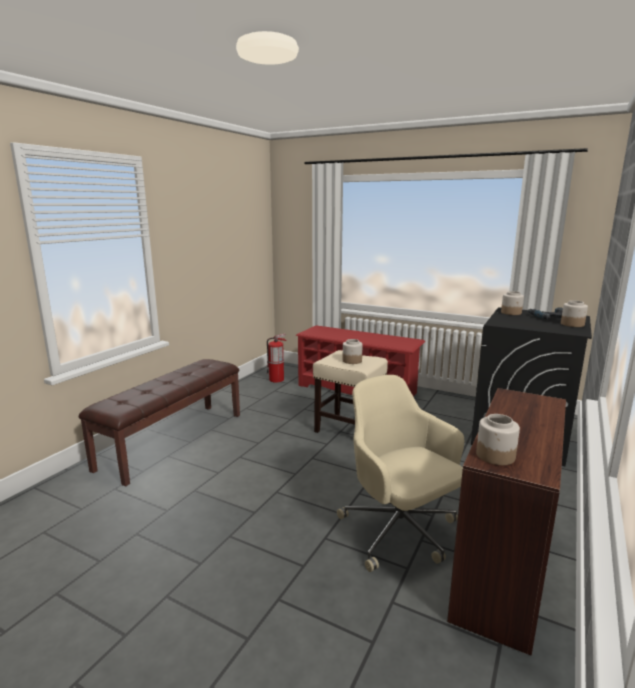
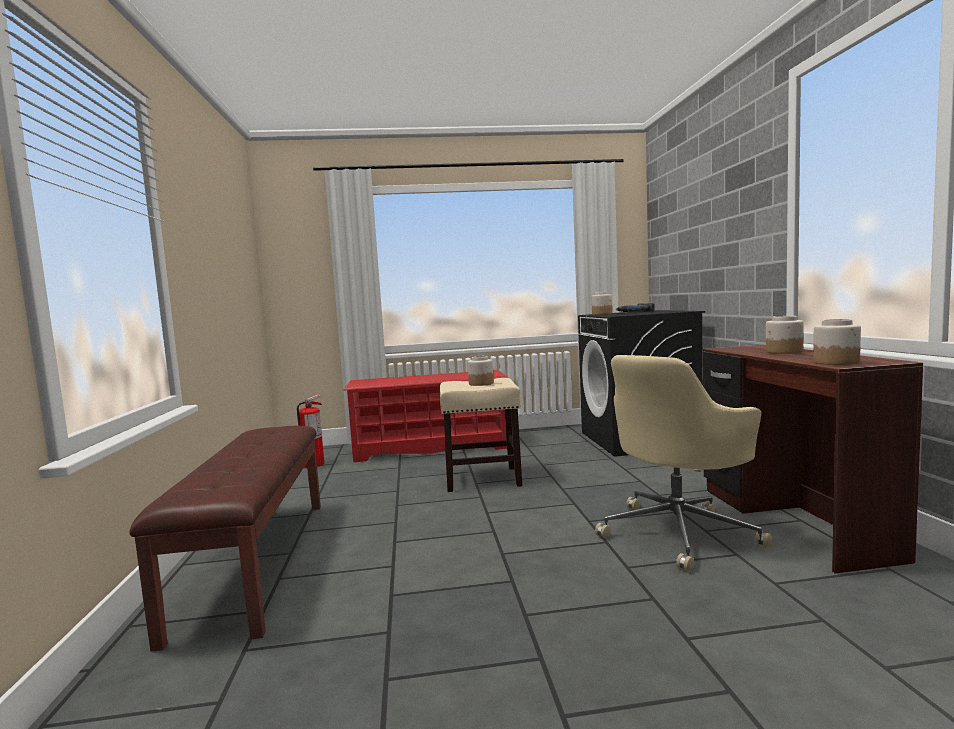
camera: 35 degrees left, 10 degrees down
(400, 532) = (679, 532): beige office chair -> beige office chair turned 60 degrees counterclockwise
(572, 324) = (667, 311): jar -> jar (784, 352)

